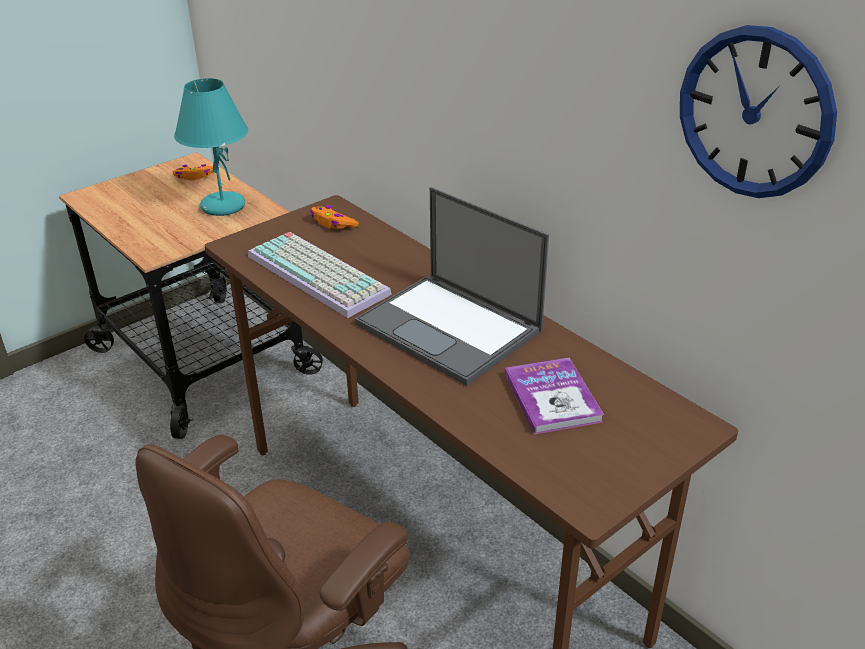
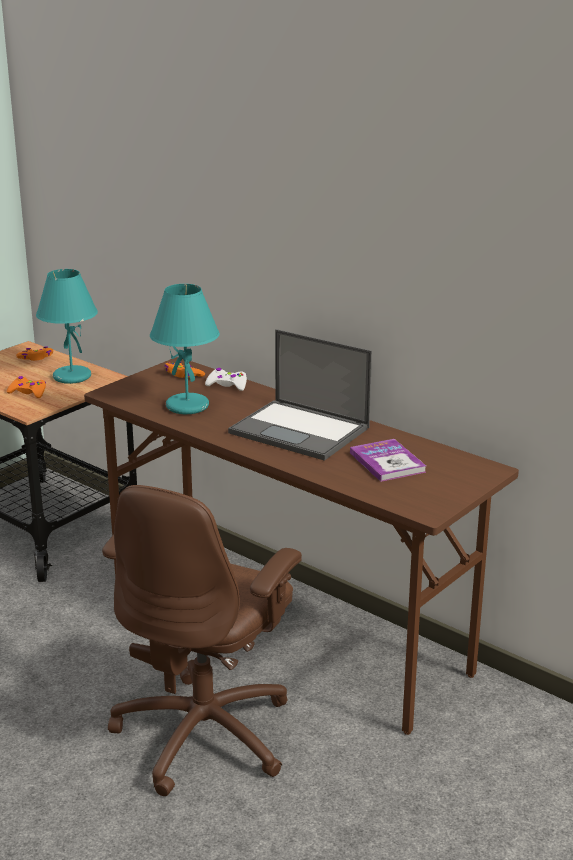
camera: 10 degrees left, 10 degrees down
(165, 225) = (28, 392): none -> orange game controller
(321, 274) = (188, 406): keyboard -> turquoise table lamp
(381, 243) = (227, 385): none -> white game controller
(754, 113) = (504, 249): wall clock -> none

